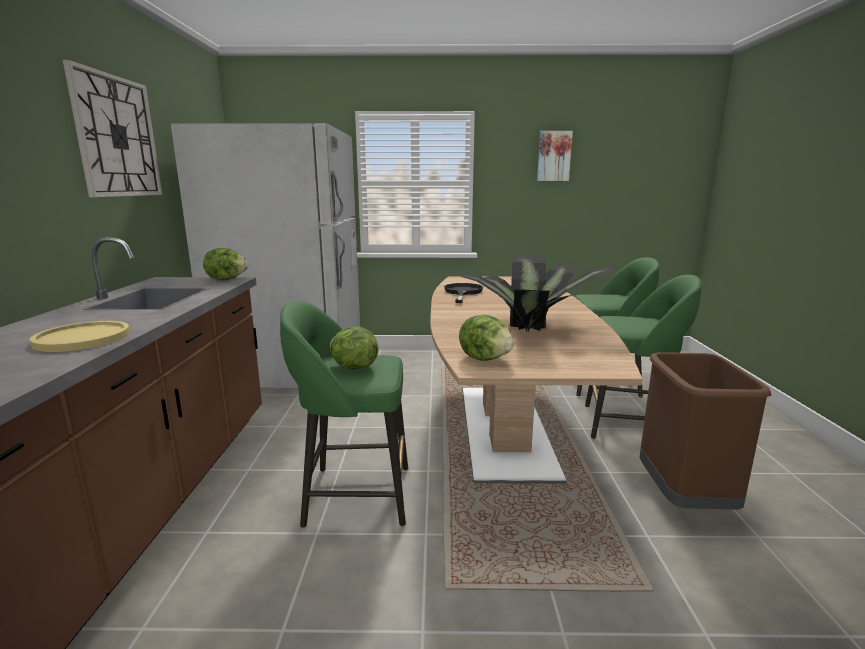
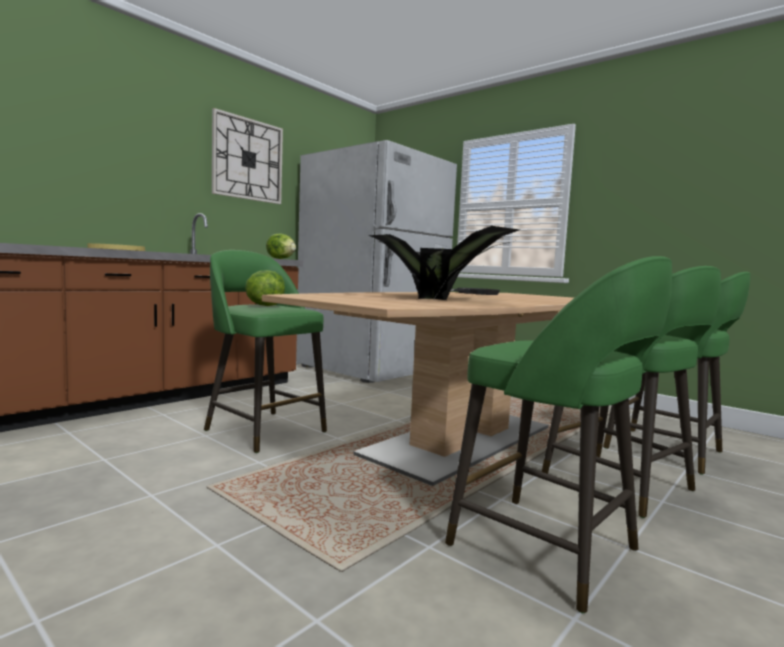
camera: 40 degrees right, 10 degrees down
(486, 358) = (319, 295): lettuce -> none
(554, 156) = (670, 162): picture -> none
(684, 497) = (548, 549): brown trash can -> green stool

